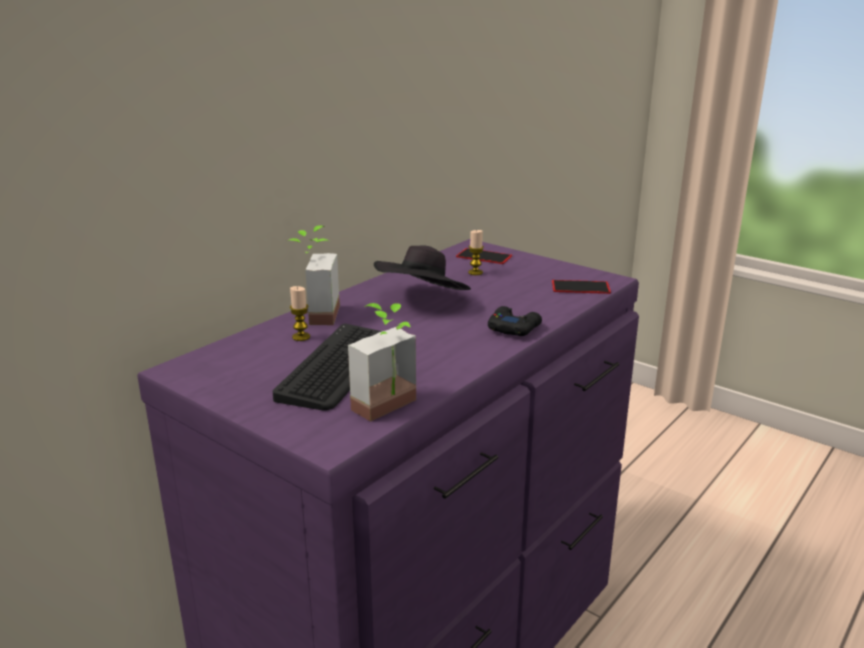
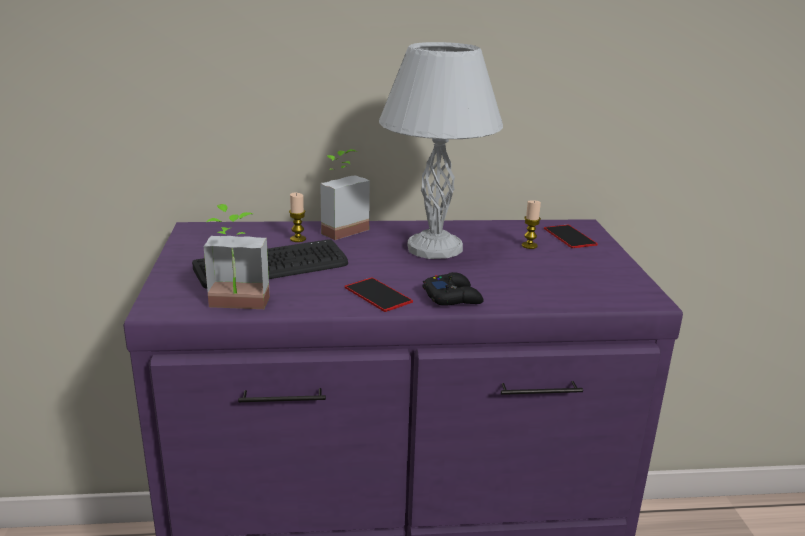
camera: 45 degrees right, 0 degrees up
(422, 300) = (434, 249): black hat -> white table lamp
(580, 287) = (598, 293): phone -> phone (378, 294)

